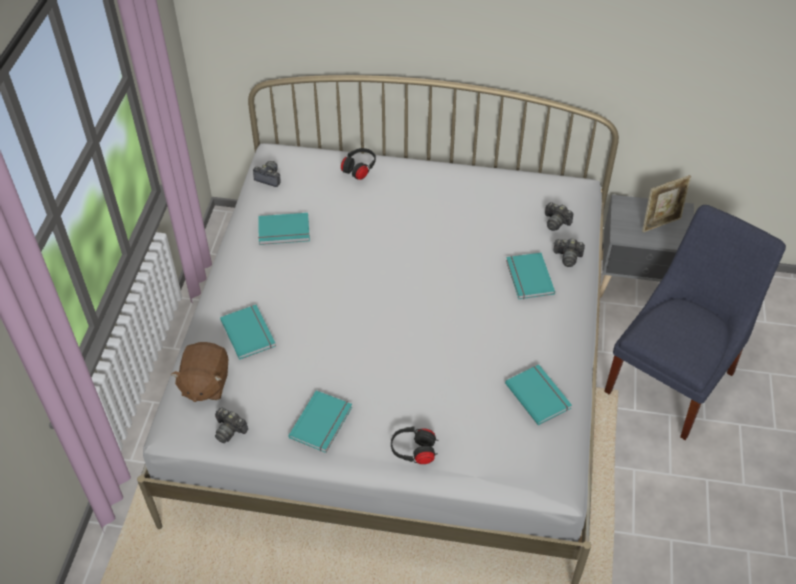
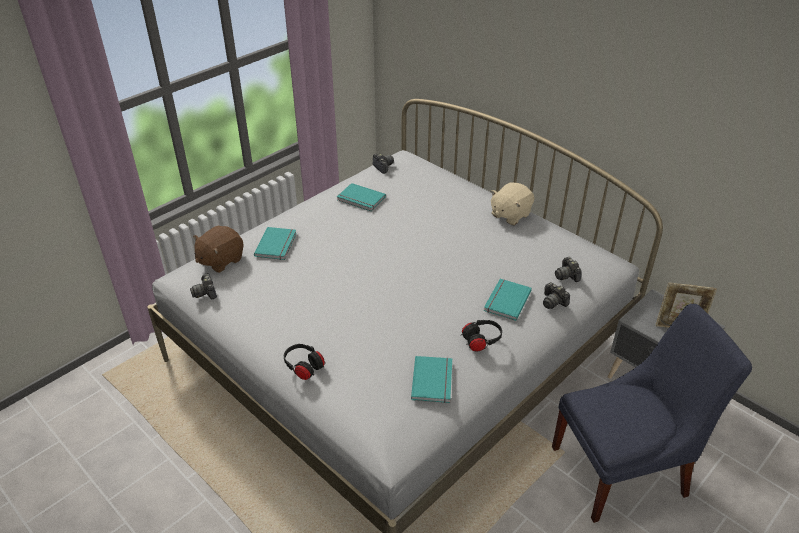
camera: 35 degrees right, 10 degrees down
(323, 423) = (264, 318): turquoise book -> none
(359, 170) = (448, 185): black headphones -> black headphones (481, 342)
(449, 177) = (510, 215): none -> beige plush toy

